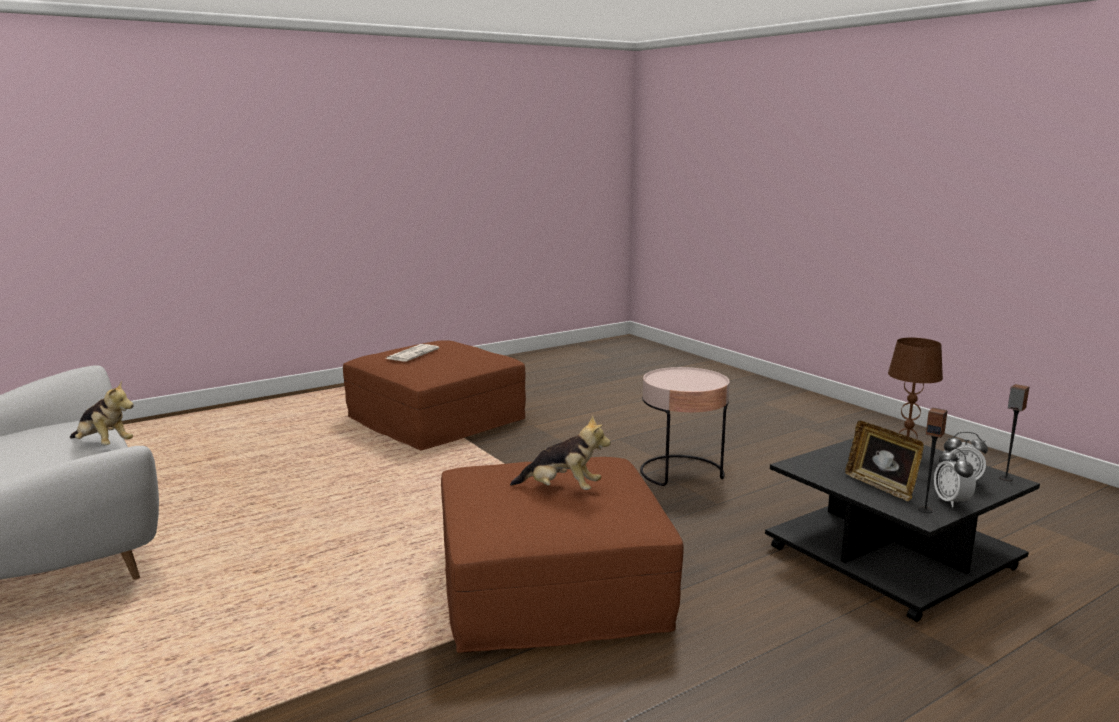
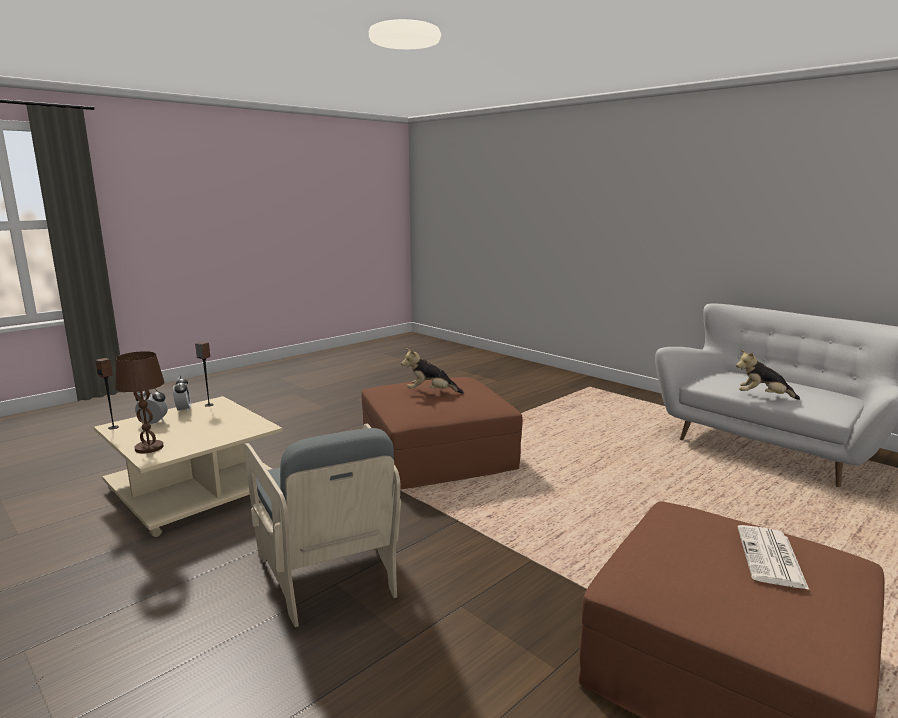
camera: 170 degrees right, 0 degrees up
(682, 472) = (328, 571): pink side table -> grey armchair
(881, 486) = (217, 416): picture frame -> none
(894, 558) = (193, 490): black coffee table -> beige coffee table

